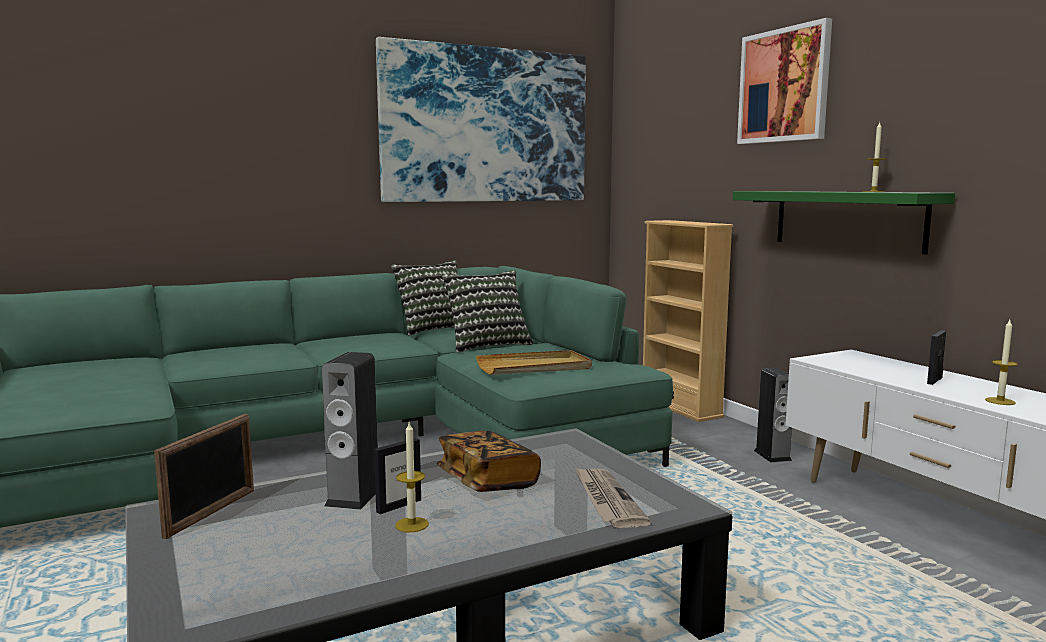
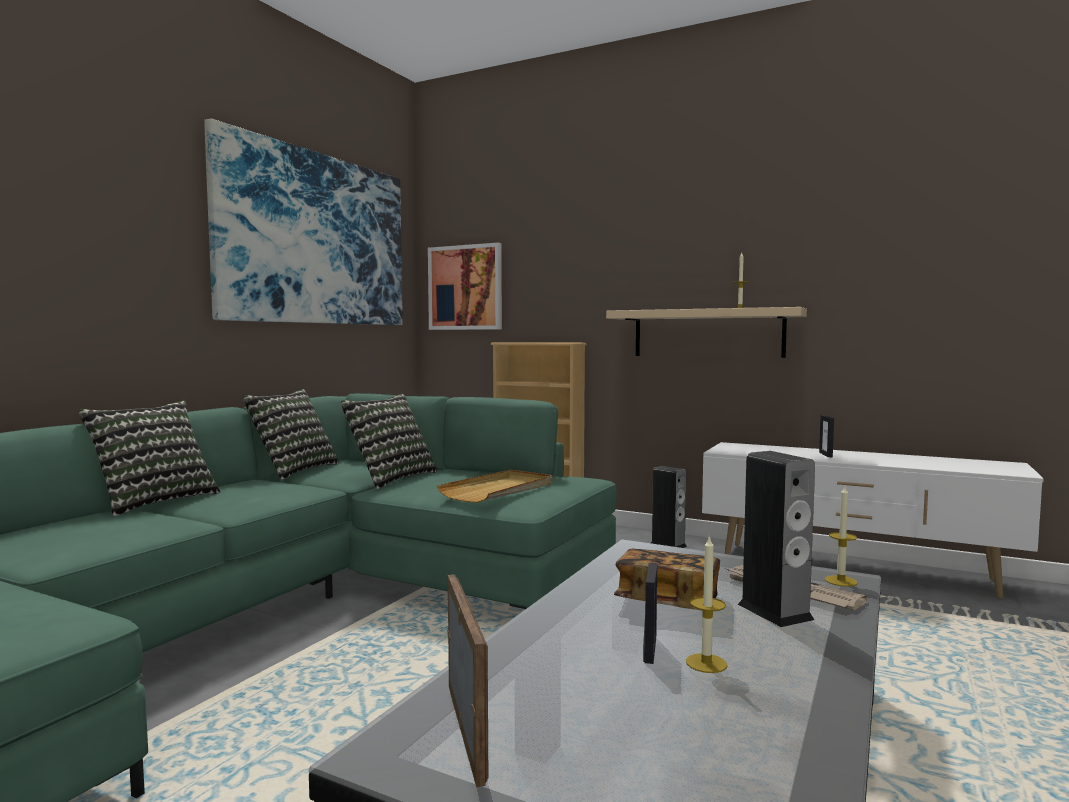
camera: 35 degrees left, 5 degrees down
(307, 340) = (153, 501): none -> pillow
(354, 496) = (583, 654): speaker -> speaker (774, 612)
(784, 86) = (633, 220): picture -> picture (465, 287)
(847, 219) = (707, 333): green shelf -> beige shelf
(1000, 401) = (892, 461): candle -> candle (841, 581)

